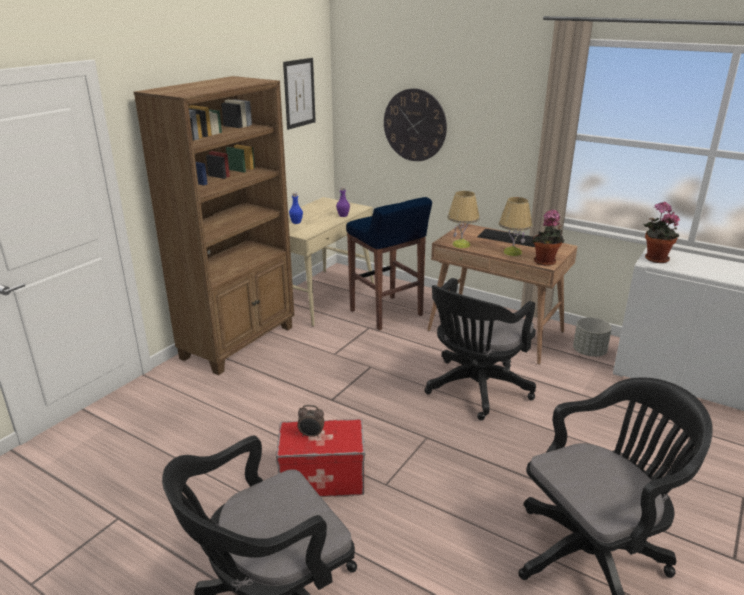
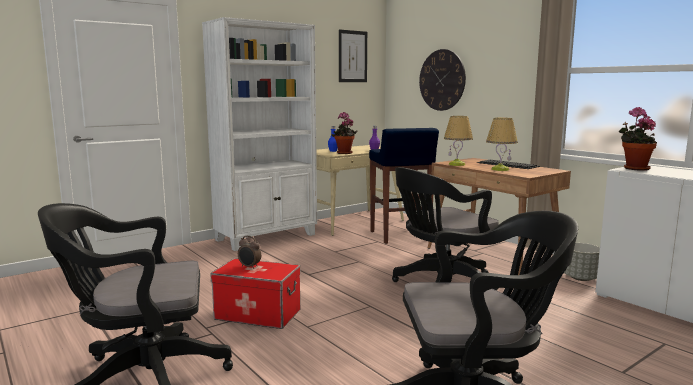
camera: 20 degrees right, 15 degrees down
(239, 342) = (267, 237): brown bookcase -> white bookcase
(545, 262) = (525, 174): potted plant -> potted plant (344, 153)

